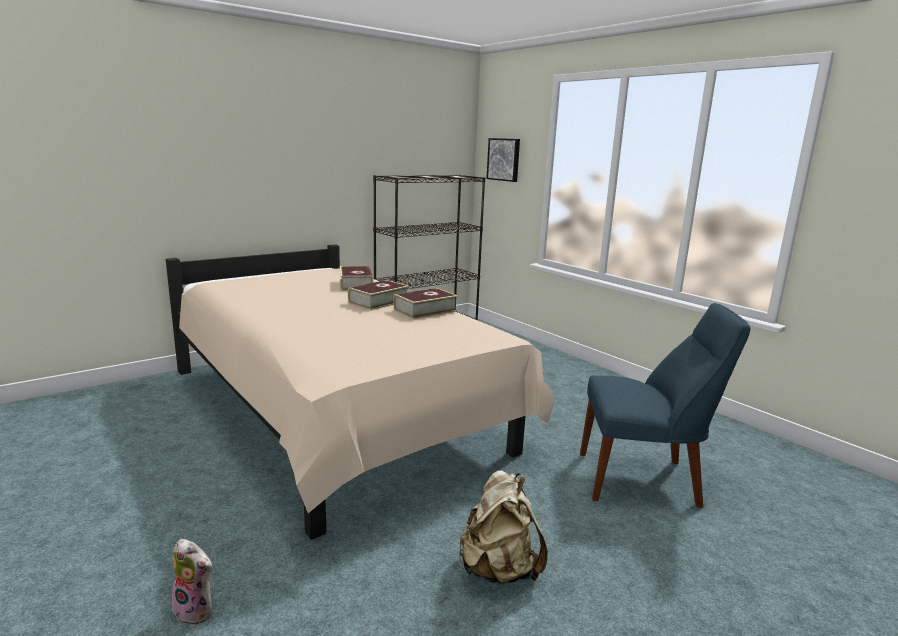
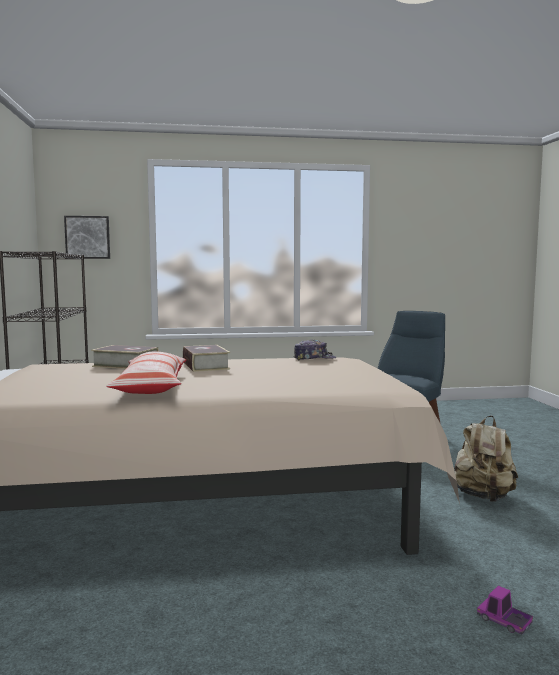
camera: 60 degrees left, 10 degrees down
(197, 610) = (504, 621): plush toy -> toy truck
(281, 304) = (152, 386): none -> pillow
(425, 310) = (255, 360): book -> none
(473, 326) = (314, 358): none -> cap

